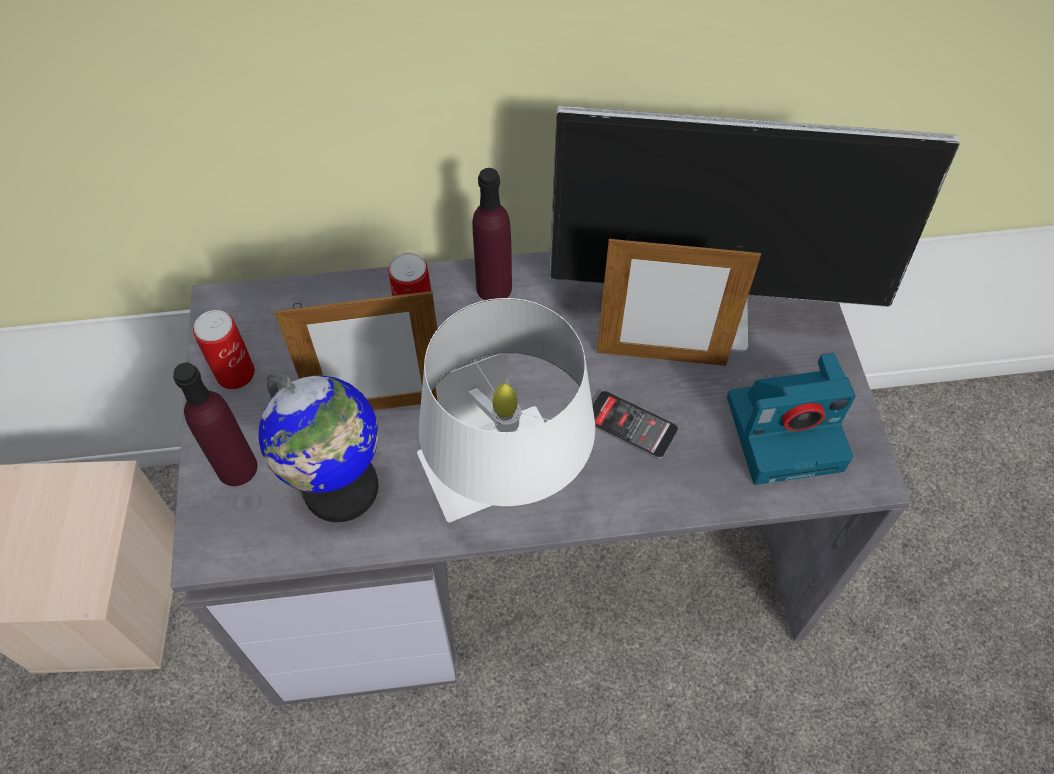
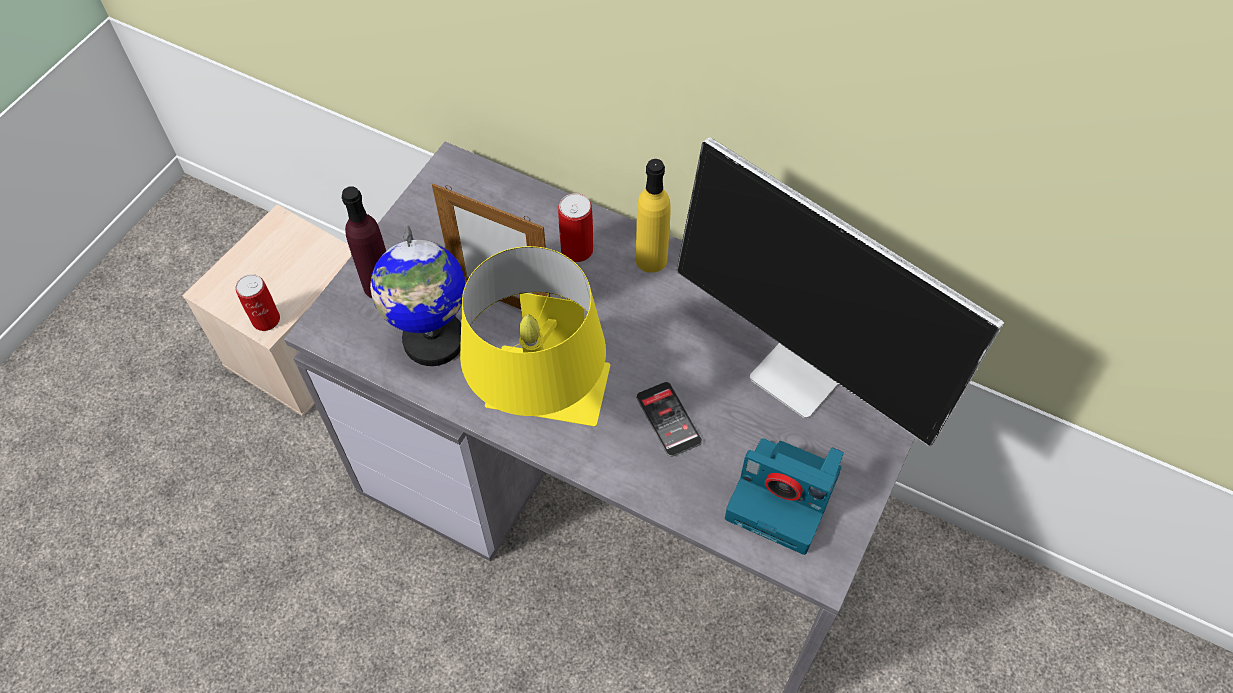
camera: 35 degrees right, 0 degrees up
(235, 373) = (426, 220): can -> can (266, 319)
(494, 288) = (651, 259): purple bottle -> yellow bottle
(506, 486) = (543, 407): white table lamp -> yellow table lamp
(661, 358) = (734, 384): picture frame -> none

